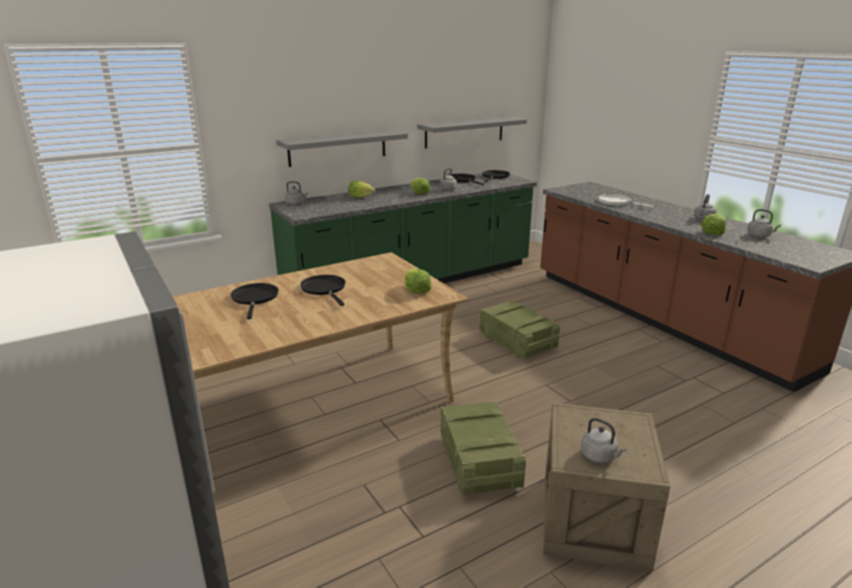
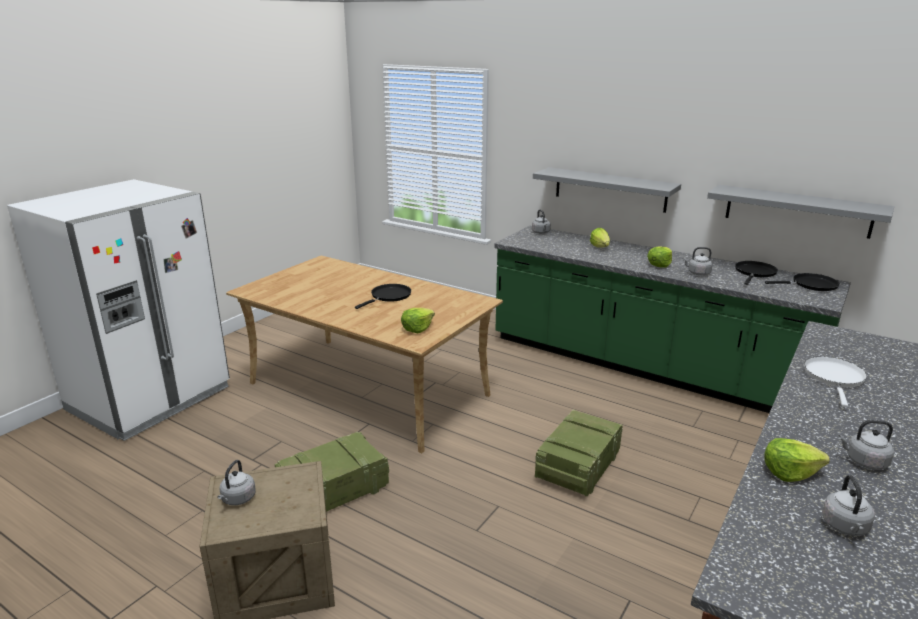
camera: 65 degrees right, 0 degrees up
(255, 298) = (352, 281): black frying pan -> none

